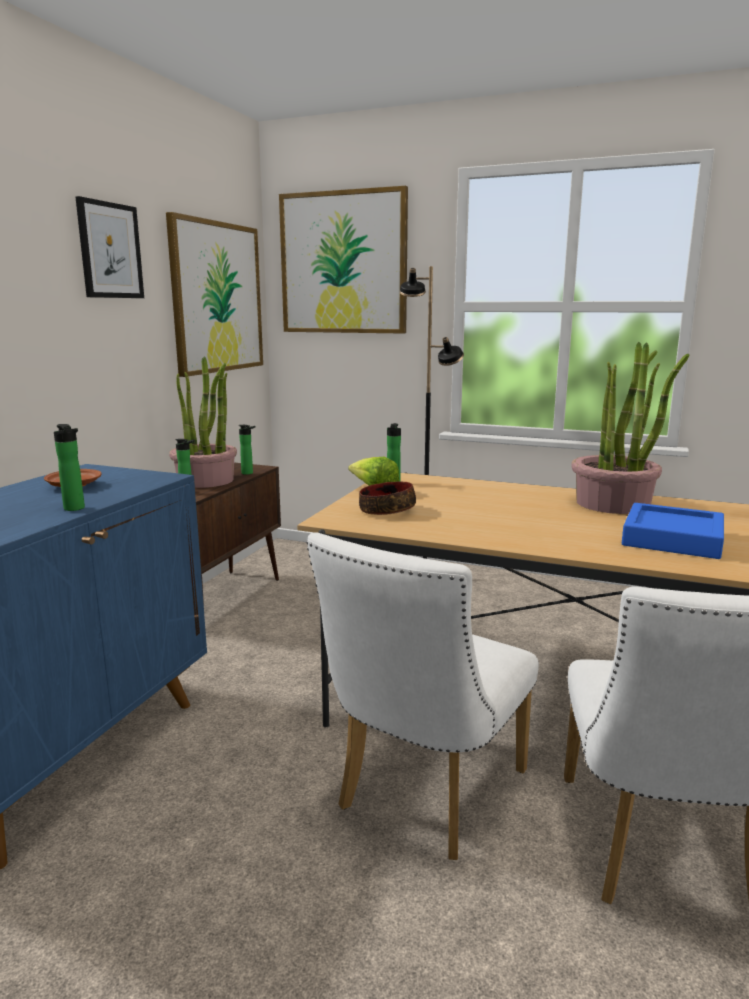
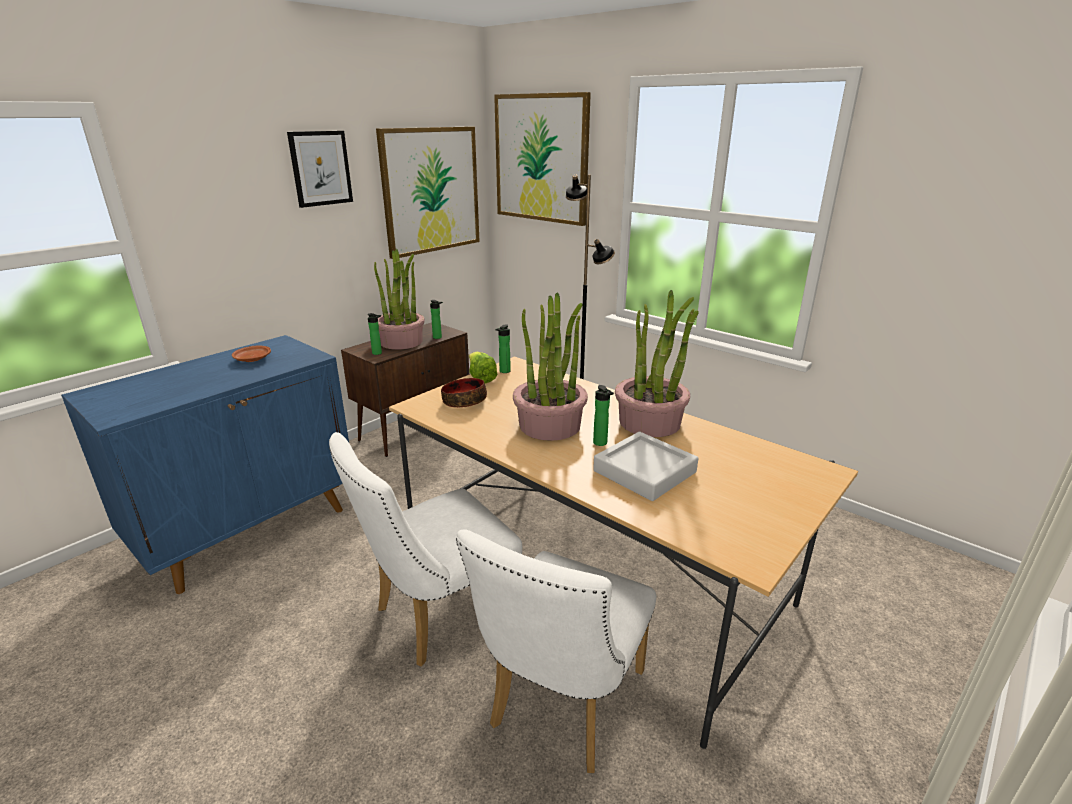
camera: 20 degrees right, 10 degrees up
(75, 509) = (229, 383): bottle -> bottle (601, 443)
(516, 518) = (550, 426): none -> potted plant
(672, 539) = (644, 471): blue tray -> grey tray

